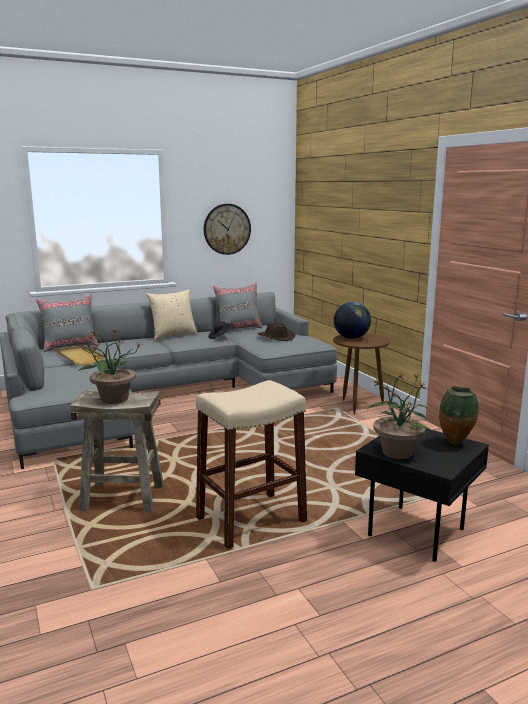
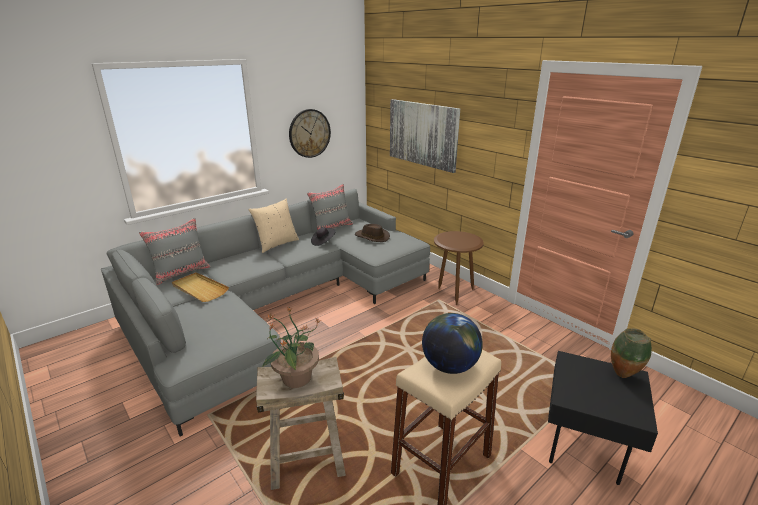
camera: 15 degrees left, 10 degrees up
(342, 229) = (423, 134): none -> picture
(351, 338) = (450, 240): globe -> globe (449, 366)
(397, 452) = (587, 399): potted plant -> none

